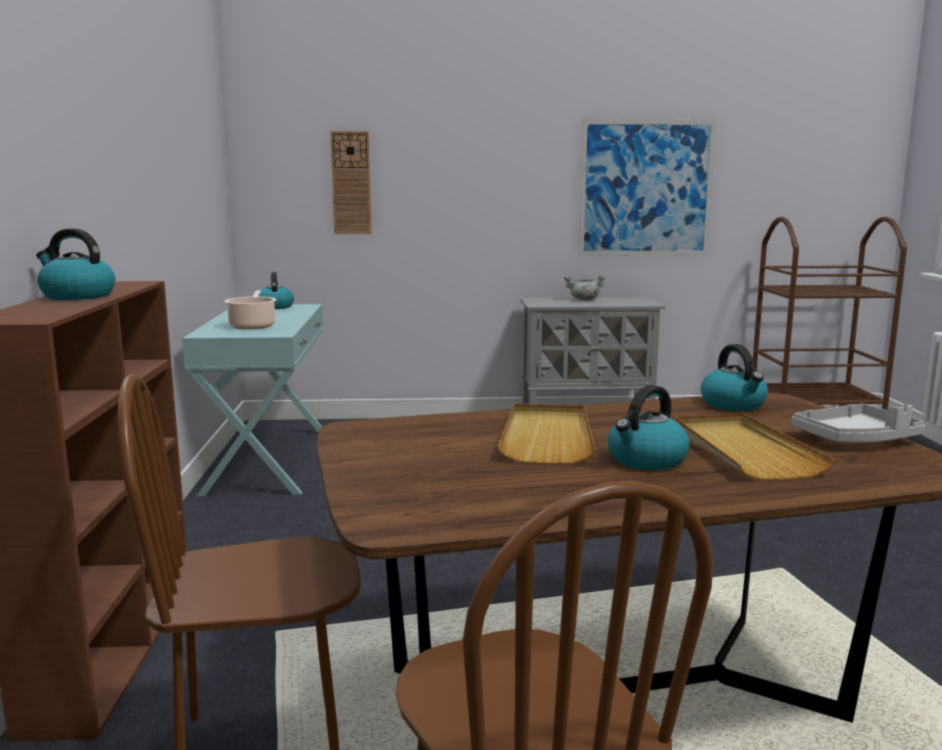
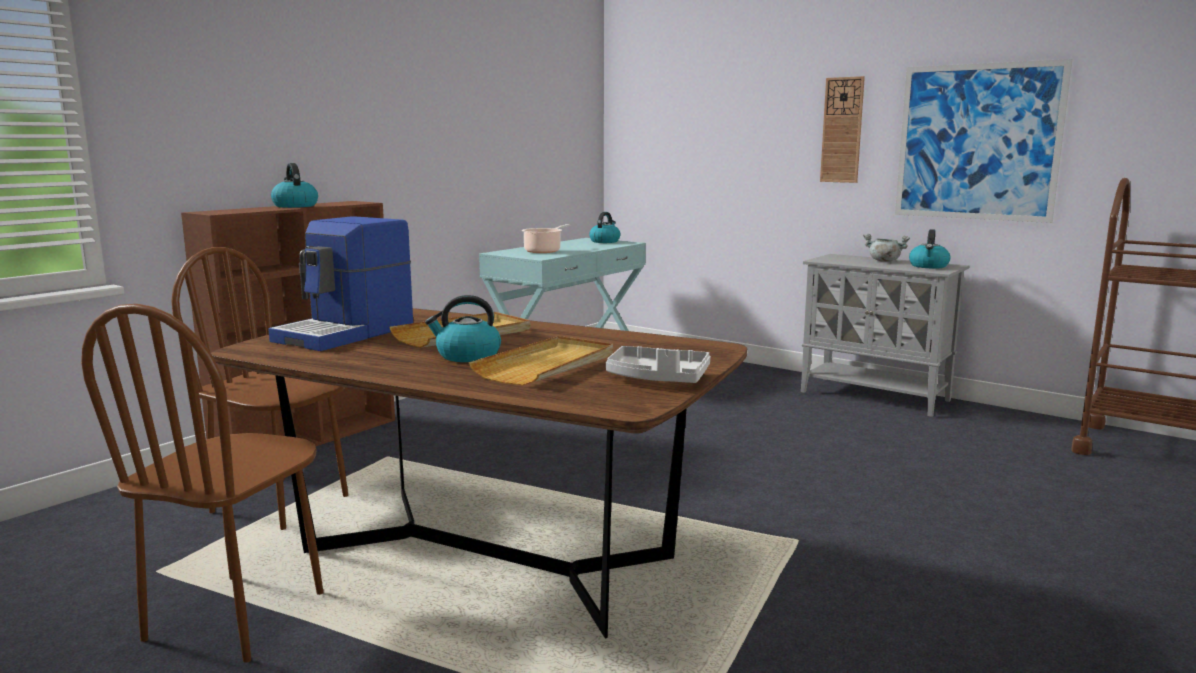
camera: 40 degrees right, 0 degrees up
(351, 183) = (691, 136): wall clock -> wall clock (842, 130)
(425, 468) = (347, 333): none -> coffee machine
(734, 404) = (667, 344): kettle -> kettle (928, 266)

